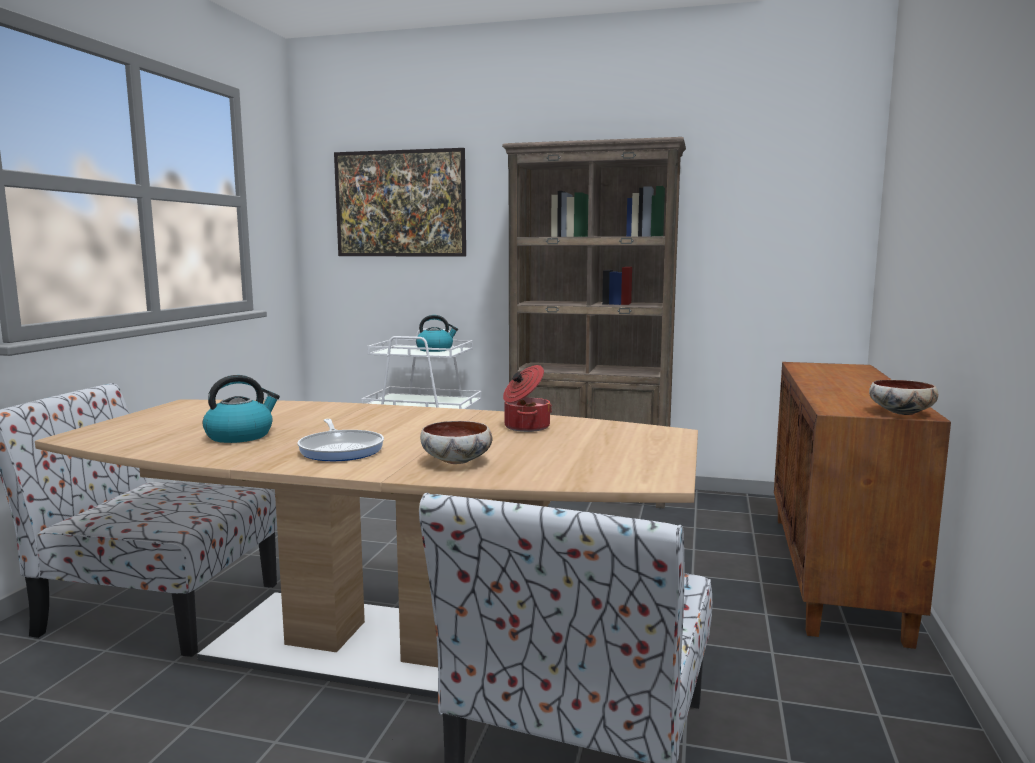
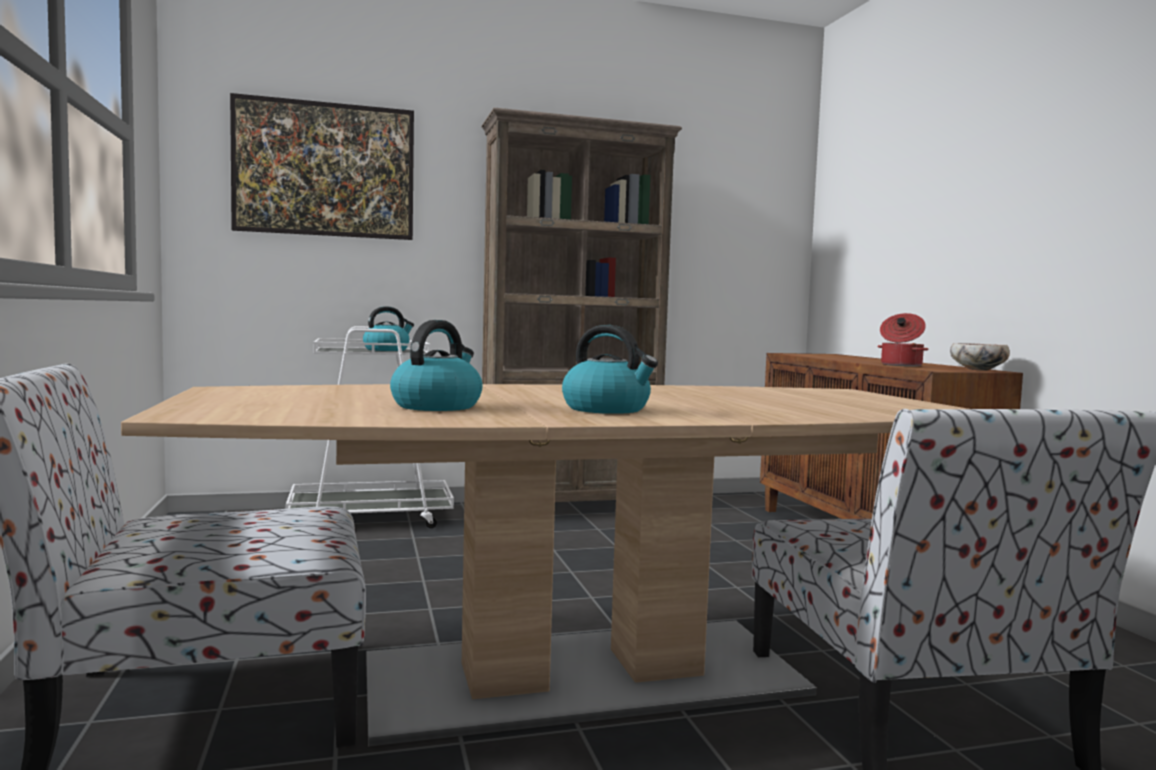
camera: 30 degrees left, 5 degrees down
(341, 449) = (607, 409): frying pan -> kettle
(457, 462) = (760, 410): bowl -> none
(525, 427) = (713, 391): cooking pot -> cooking pot (900, 365)

